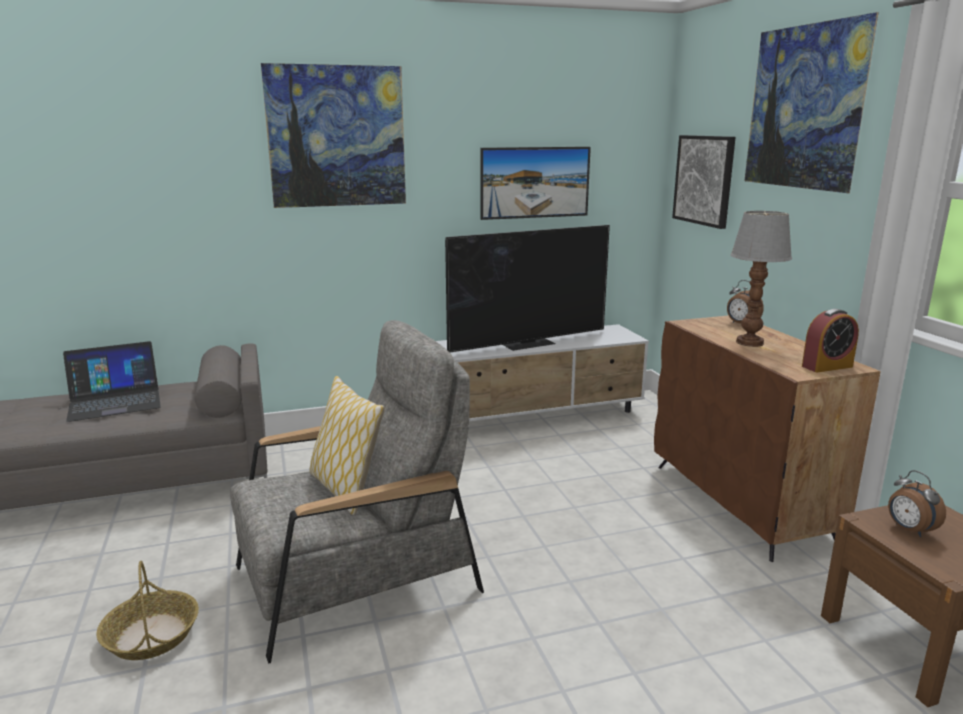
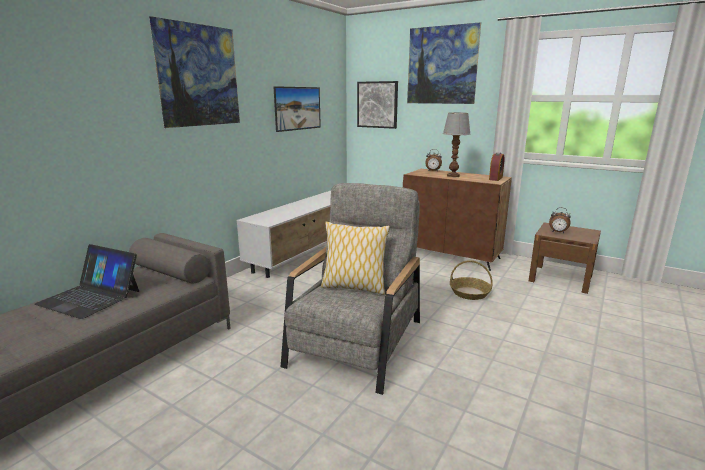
camera: 40 degrees left, 0 degrees up
(115, 401) = (90, 297): laptop -> laptop turned 90 degrees clockwise
(152, 635) = (297, 420): basket -> basket (470, 293)
(528, 343) = (312, 204): television -> none

